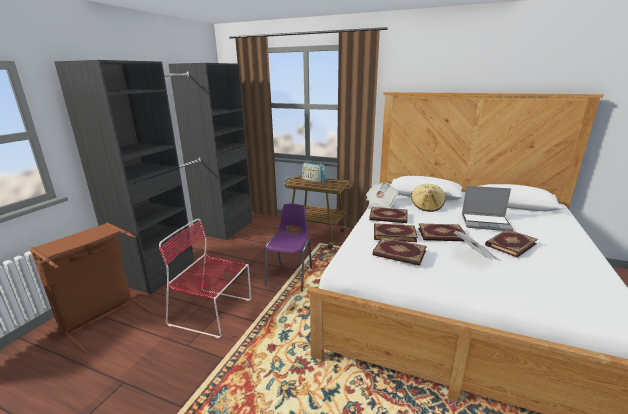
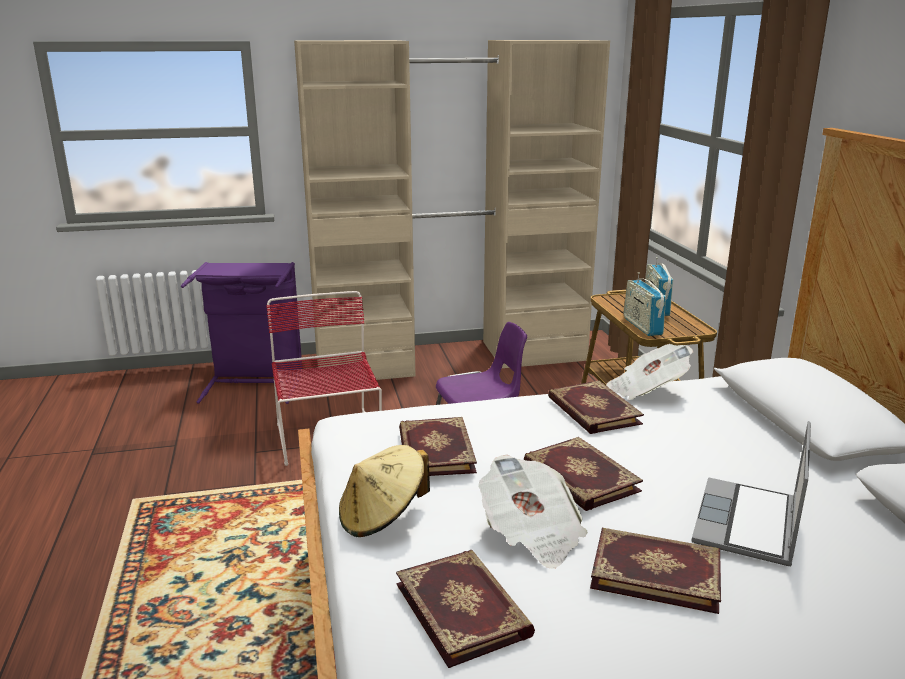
camera: 55 degrees right, 0 degrees up
(104, 318) = (255, 383): brown laundry basket -> purple laundry basket
(195, 246) = (452, 358): black wardrobe -> beige wardrobe
(328, 187) = (642, 326): none -> radio
(394, 234) = (514, 431): book -> book (464, 608)
(427, 207) = (727, 438): beige hat -> beige hat (382, 517)
(486, 223) = (748, 525): laptop -> laptop turned 45 degrees clockwise

